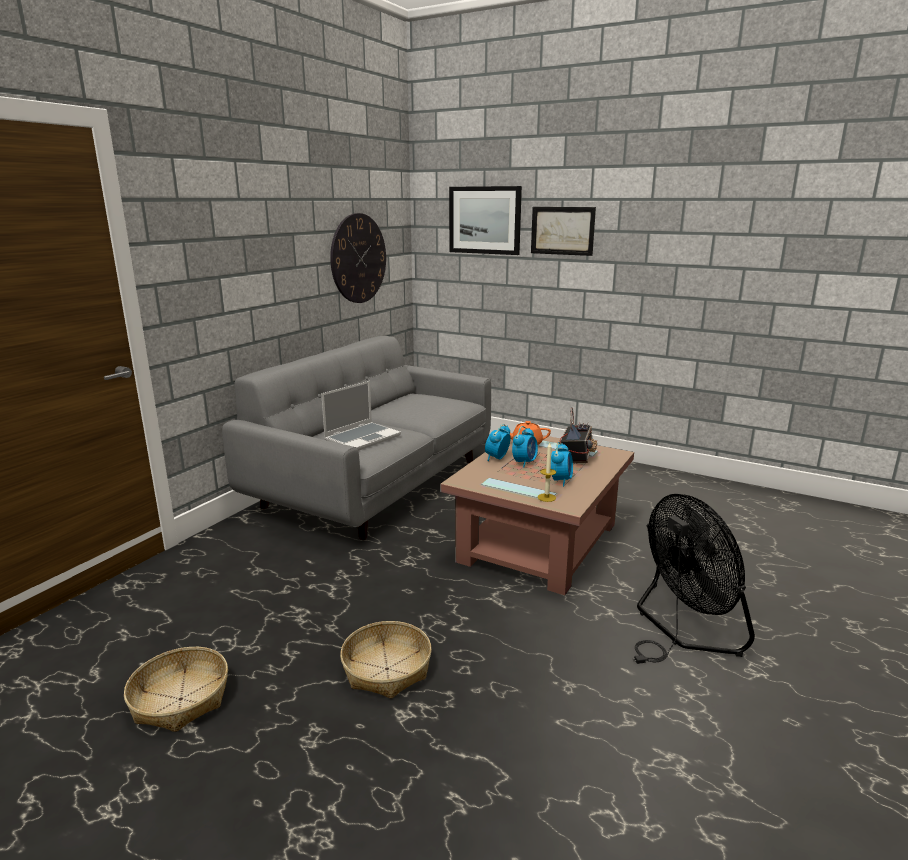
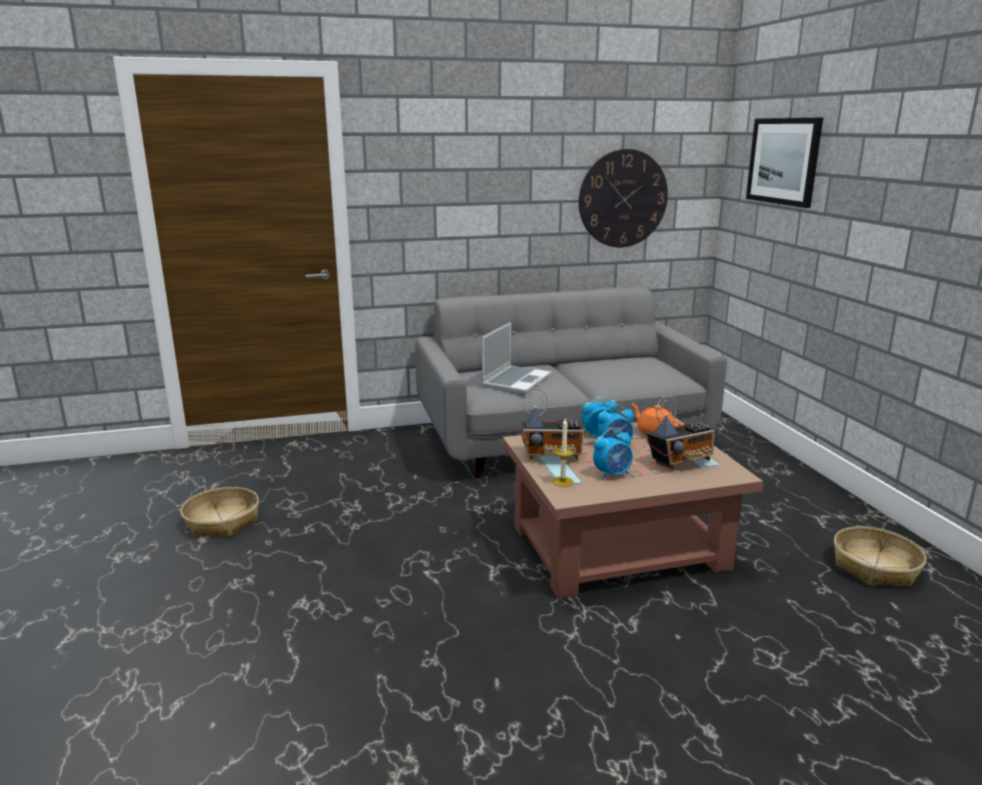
camera: 45 degrees right, 0 degrees up
(362, 438) = (516, 380): laptop -> laptop turned 60 degrees counterclockwise
(387, 669) = (340, 571): basket -> basket (875, 567)
(503, 483) = (552, 456): none -> radio
(562, 230) = (857, 179): picture -> none
(676, 626) = (613, 684): black fan -> none

